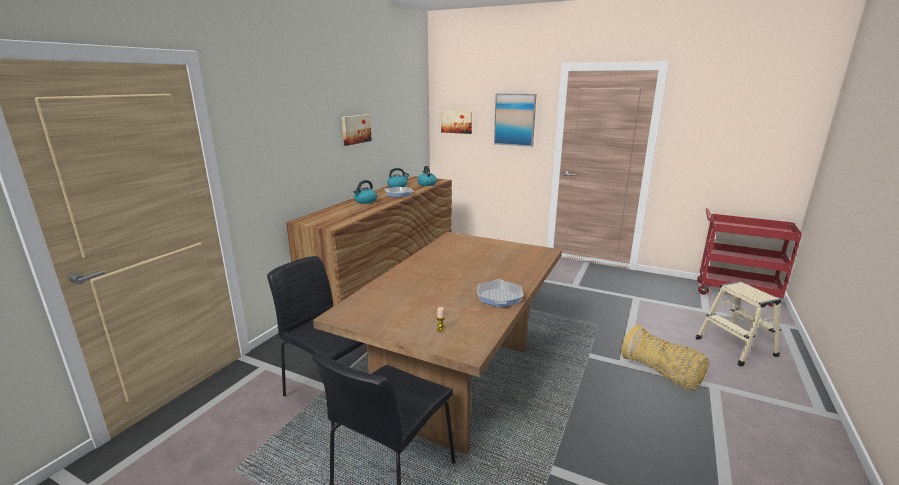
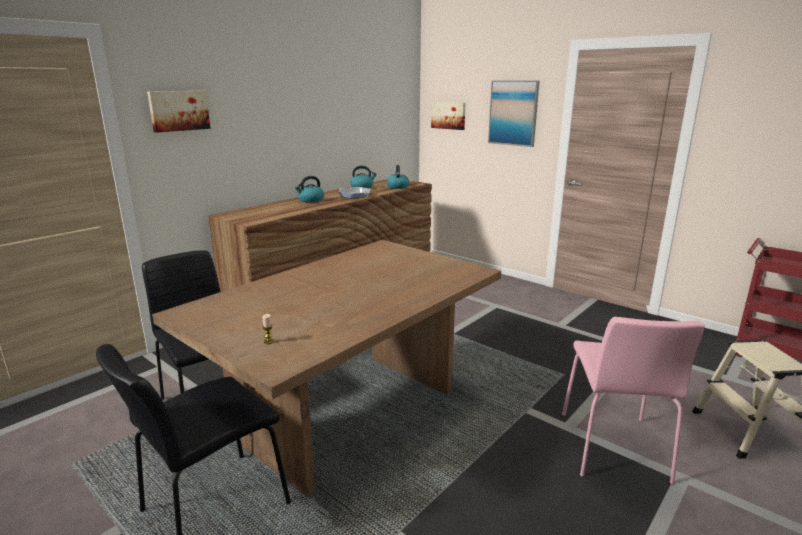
camera: 15 degrees right, 0 degrees up
(355, 129) = (308, 118): picture -> picture (179, 110)
(499, 297) = (370, 315): frying pan -> none
(662, 374) = (614, 449): basket -> pink chair

